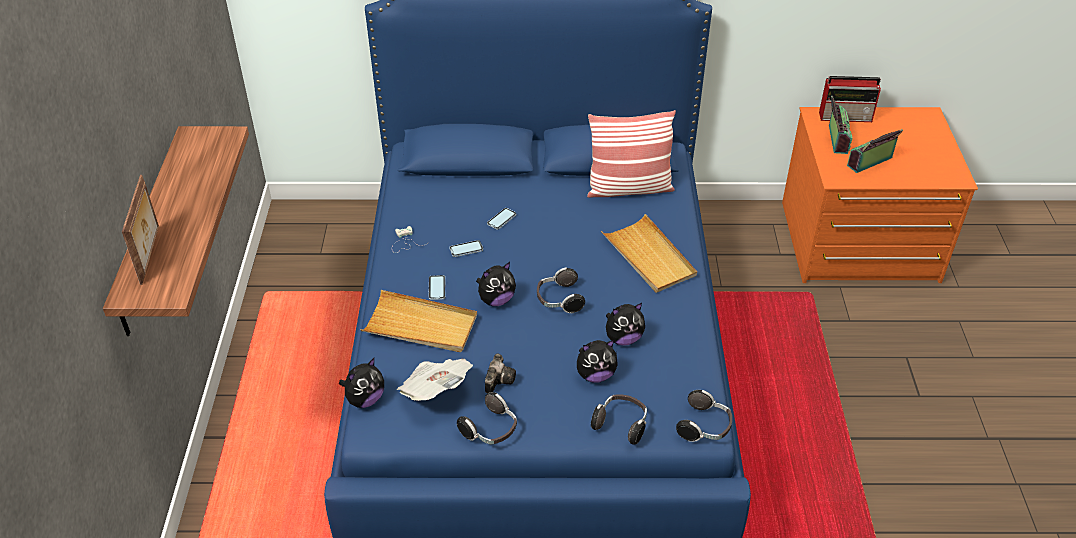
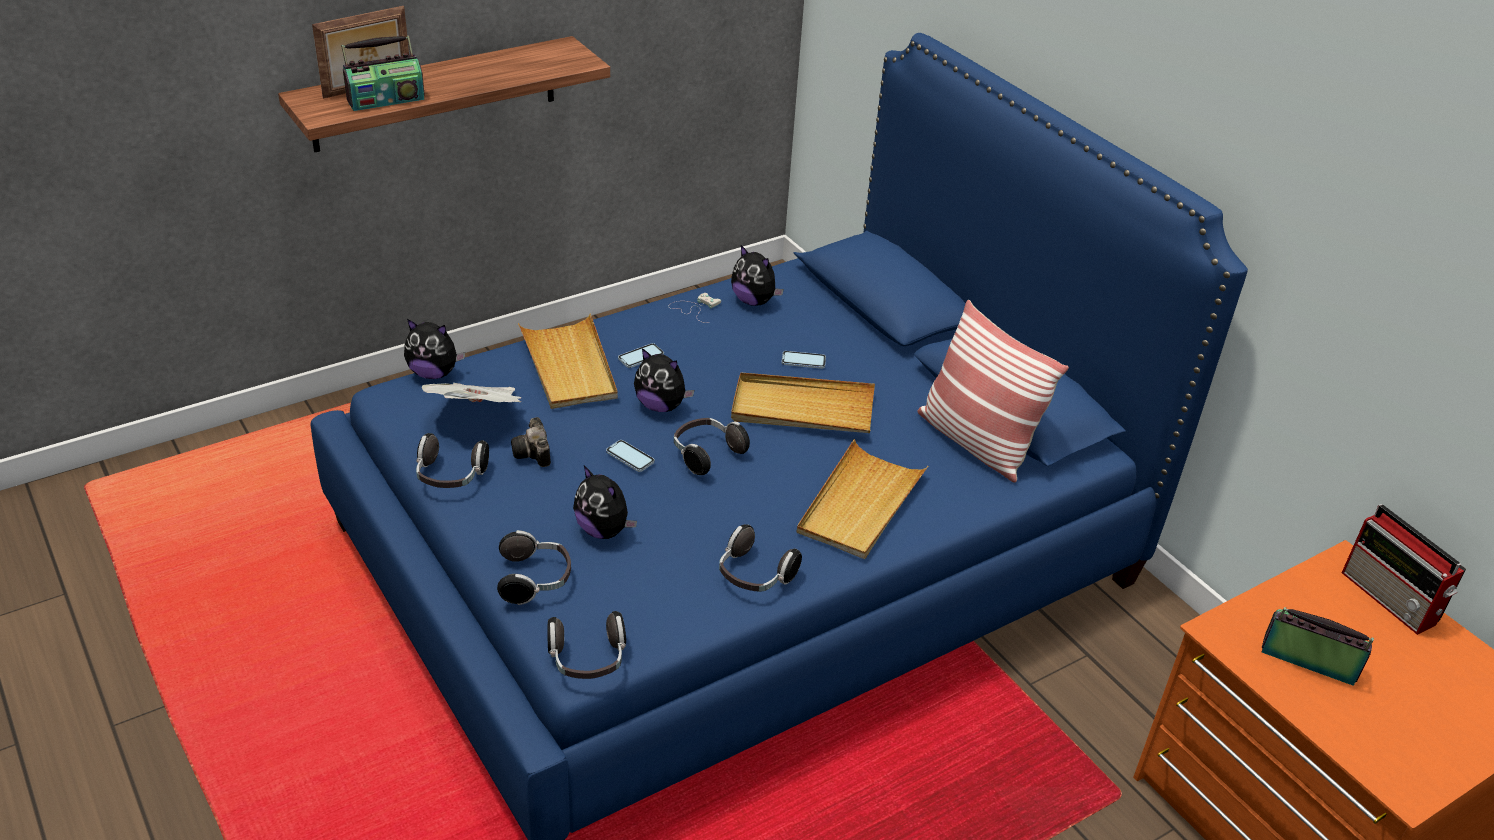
camera: 55 degrees right, 5 degrees down
(466, 249) = (724, 354): phone -> phone (630, 457)
(499, 379) = (533, 454): camera -> camera turned 90 degrees clockwise
(548, 240) = (802, 409): none -> beige tray
(623, 338) = (687, 532): plush toy -> plush toy (754, 301)
(680, 326) = (754, 576): none -> headphones
(836, 139) = (1317, 604): radio -> radio (385, 100)

